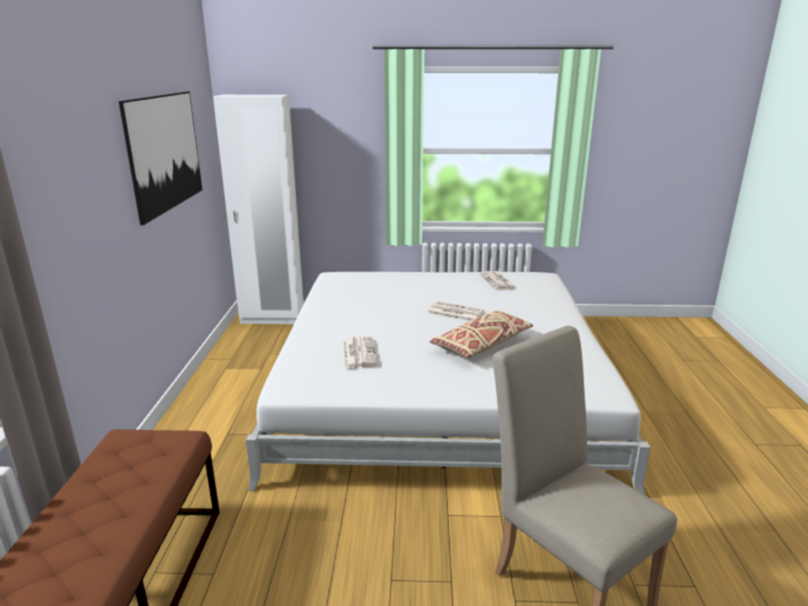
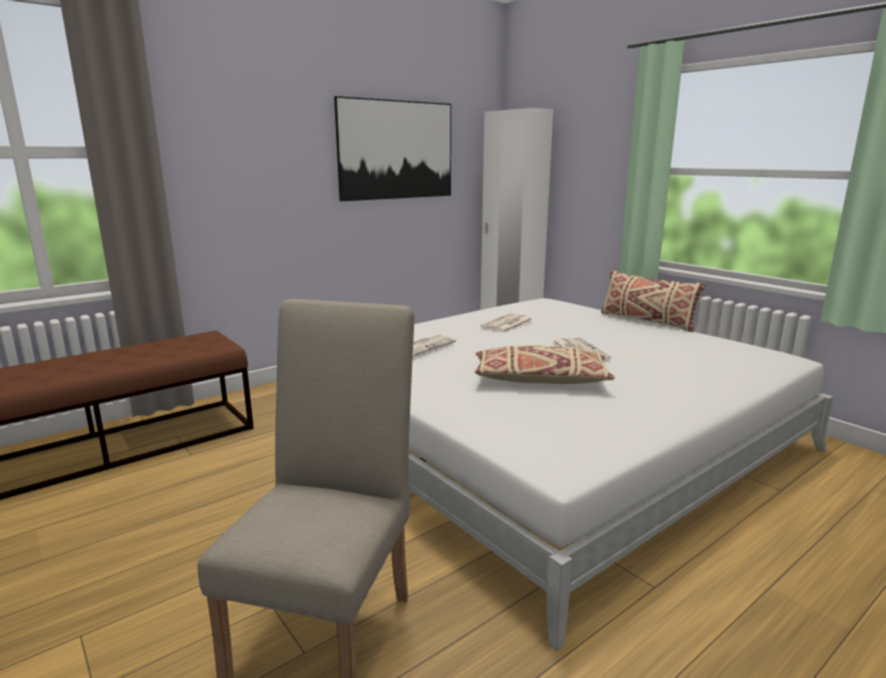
camera: 50 degrees right, 5 degrees down
(432, 272) = (647, 321): none -> beige pillow
(497, 281) = (699, 344): newspaper -> newspaper (507, 324)

